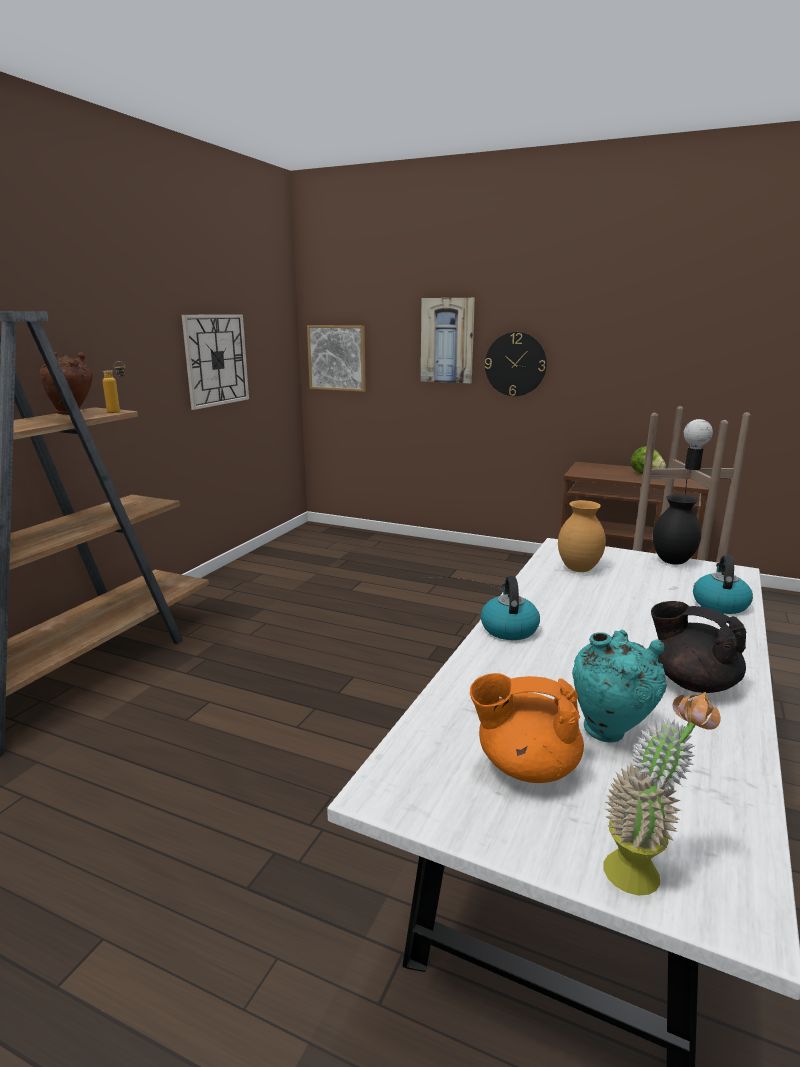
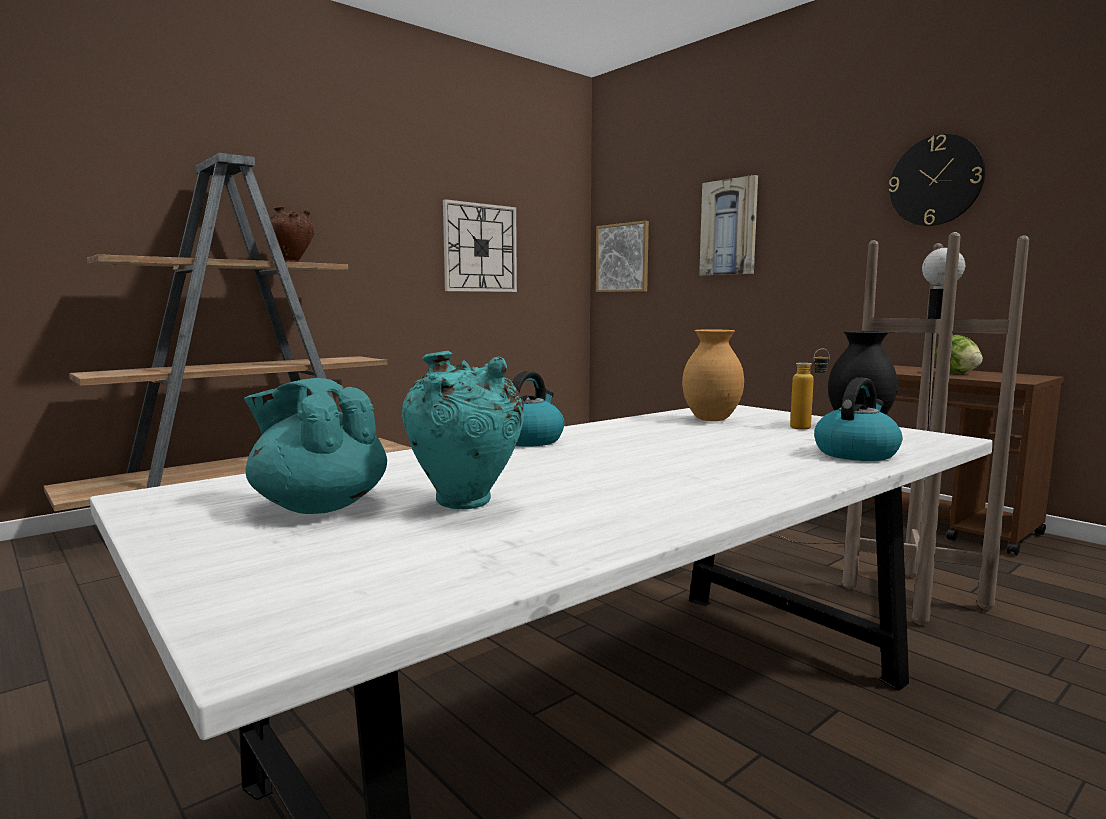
camera: 25 degrees right, 10 degrees down
(119, 412) = (330, 263): bottle -> bottle (808, 428)
(515, 364) = (802, 247): wall clock -> wall clock (935, 181)
(525, 766) = (319, 506): orange teapot -> turquoise teapot
(643, 868) = (256, 582): potted plant -> none
(692, 682) = (667, 491): black teapot -> none

